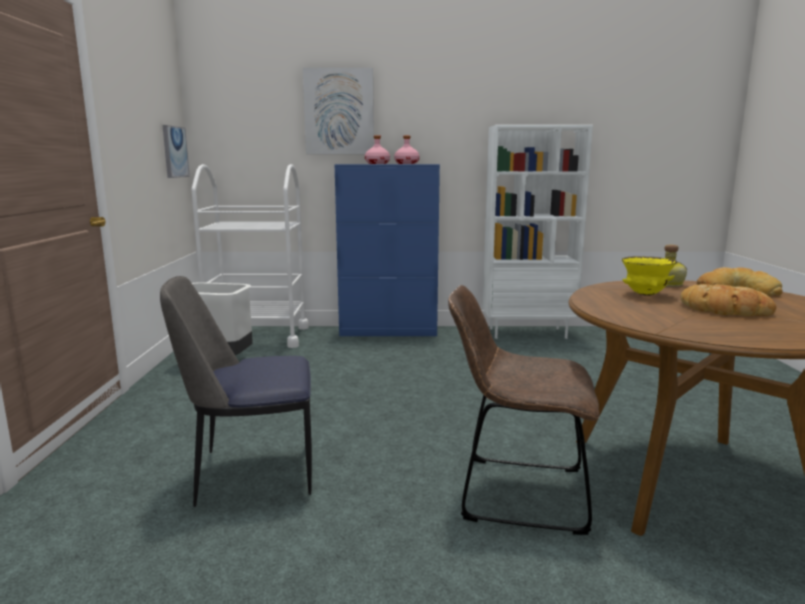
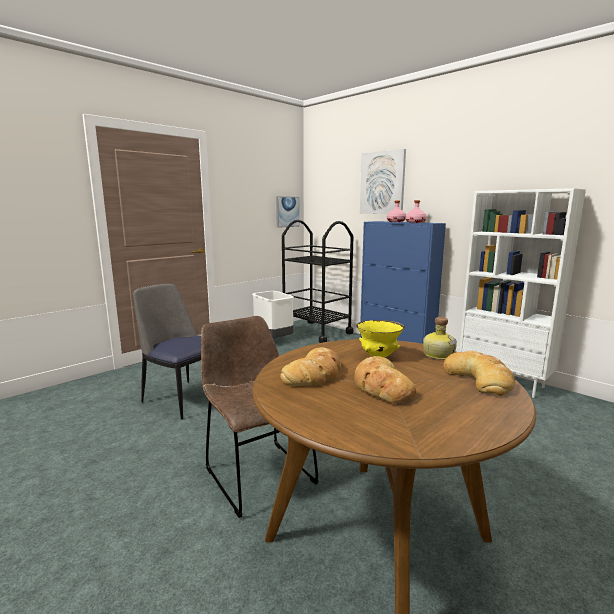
camera: 45 degrees right, 0 degrees up
(257, 337) = (316, 331): white cart -> black cart
(667, 317) = (315, 374): none -> bread

